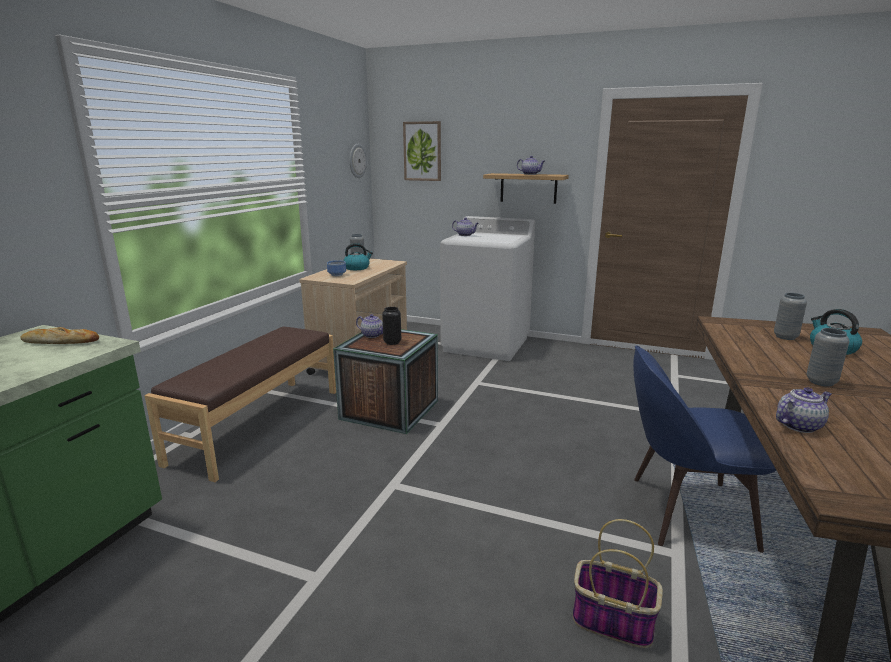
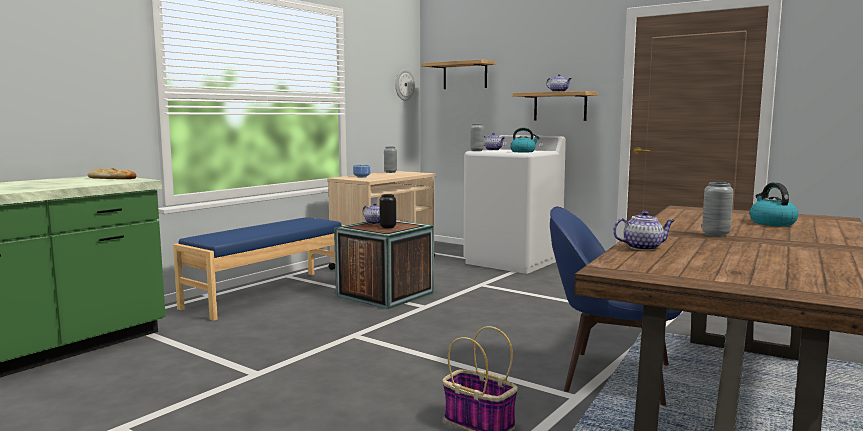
camera: 15 degrees right, 10 degrees down
(258, 424) = (267, 294): brown bench -> blue bench
(357, 268) = (384, 174): kettle -> kettle (523, 151)
(422, 151) = (465, 75): picture -> shelf
(785, 337) = (736, 217): grey vase -> grey vase (476, 150)

